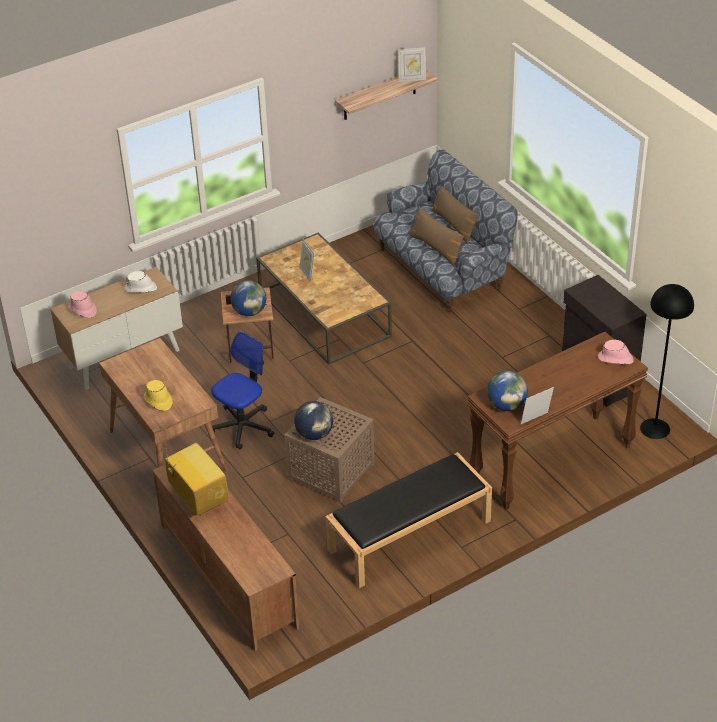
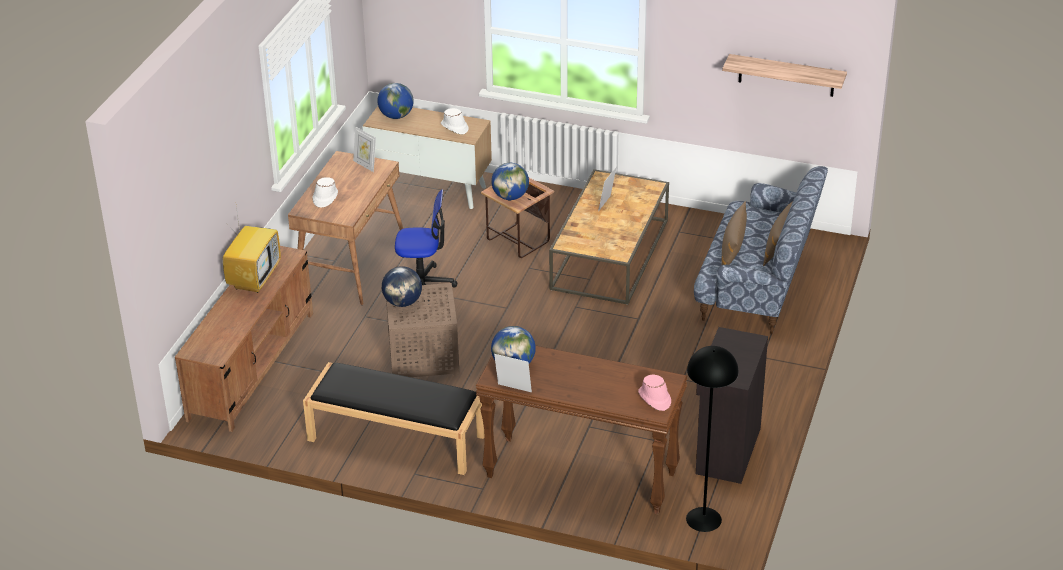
camera: 50 degrees right, 5 degrees down
(82, 310) = (396, 116): pink hat -> globe
(158, 400) = (325, 198): yellow hat -> white hat
(412, 79) = (819, 74): picture frame -> picture frame (365, 165)

